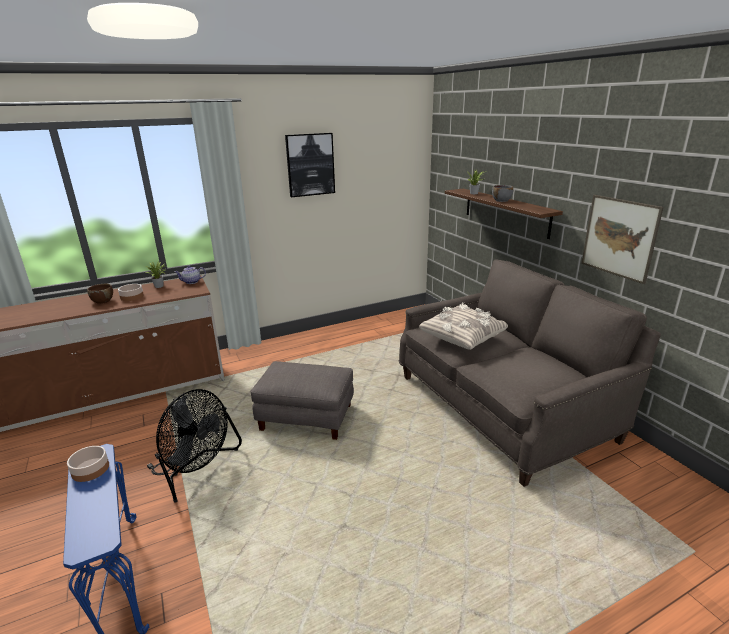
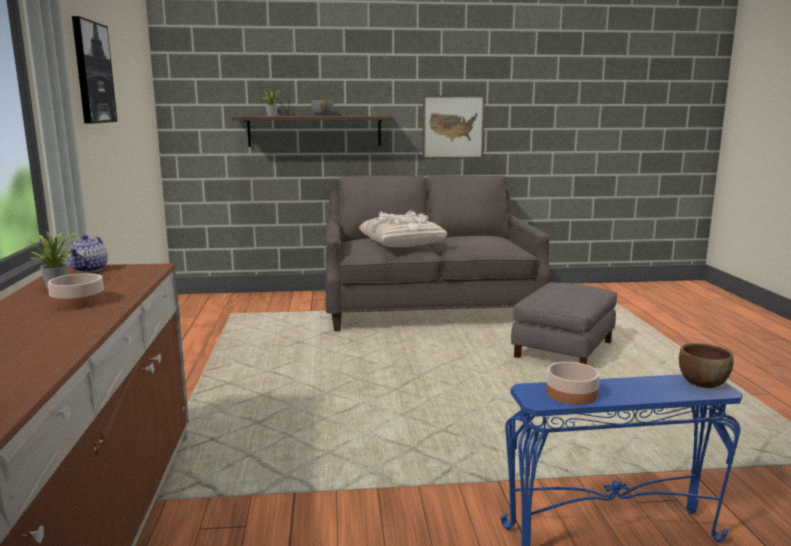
camera: 70 degrees left, 10 degrees down
(103, 301) = (48, 321): brown bowl -> brown bowl (702, 382)
(194, 470) = (418, 475): black fan -> none
(307, 417) = (360, 390): grey ottoman -> grey ottoman (563, 349)

